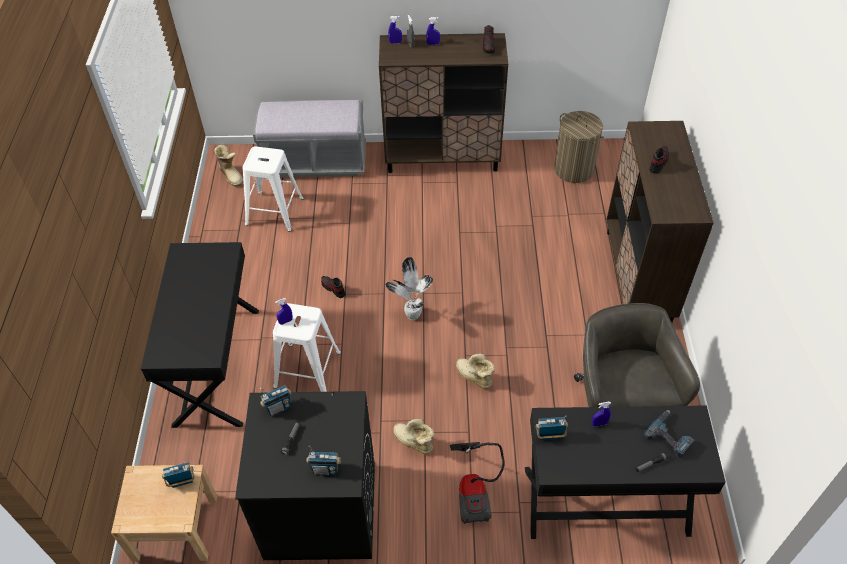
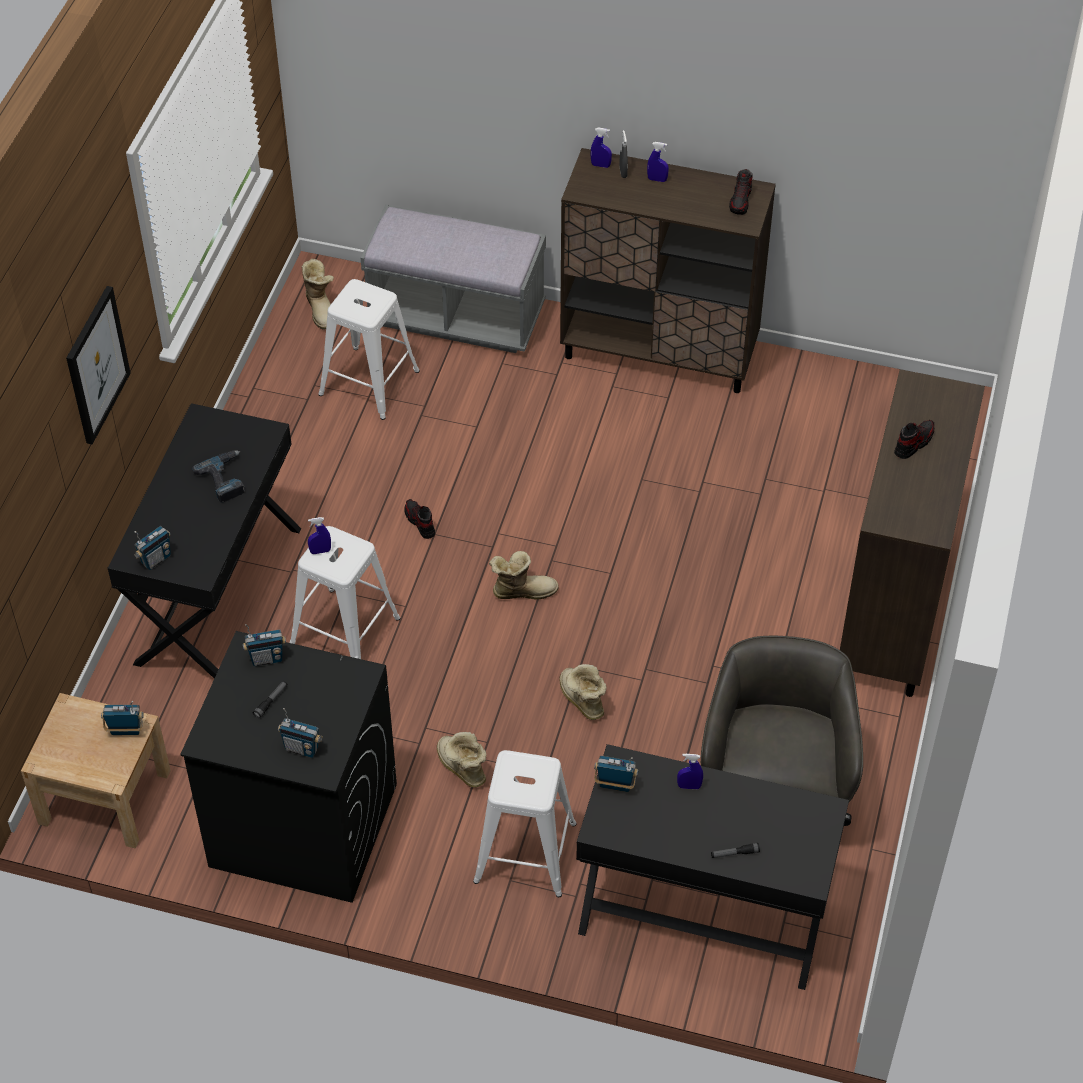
camera: 15 degrees right, 0 degrees up
(99, 225) = (96, 365): none -> picture
(174, 354) = (155, 559): none -> radio
(412, 316) = (522, 590): potted plant -> boot
(474, 490) = (523, 853): vacuum cleaner -> white stool
(574, 169) = (865, 418): laundry basket -> none
(670, 436) = (779, 826): power drill -> power drill (226, 479)

